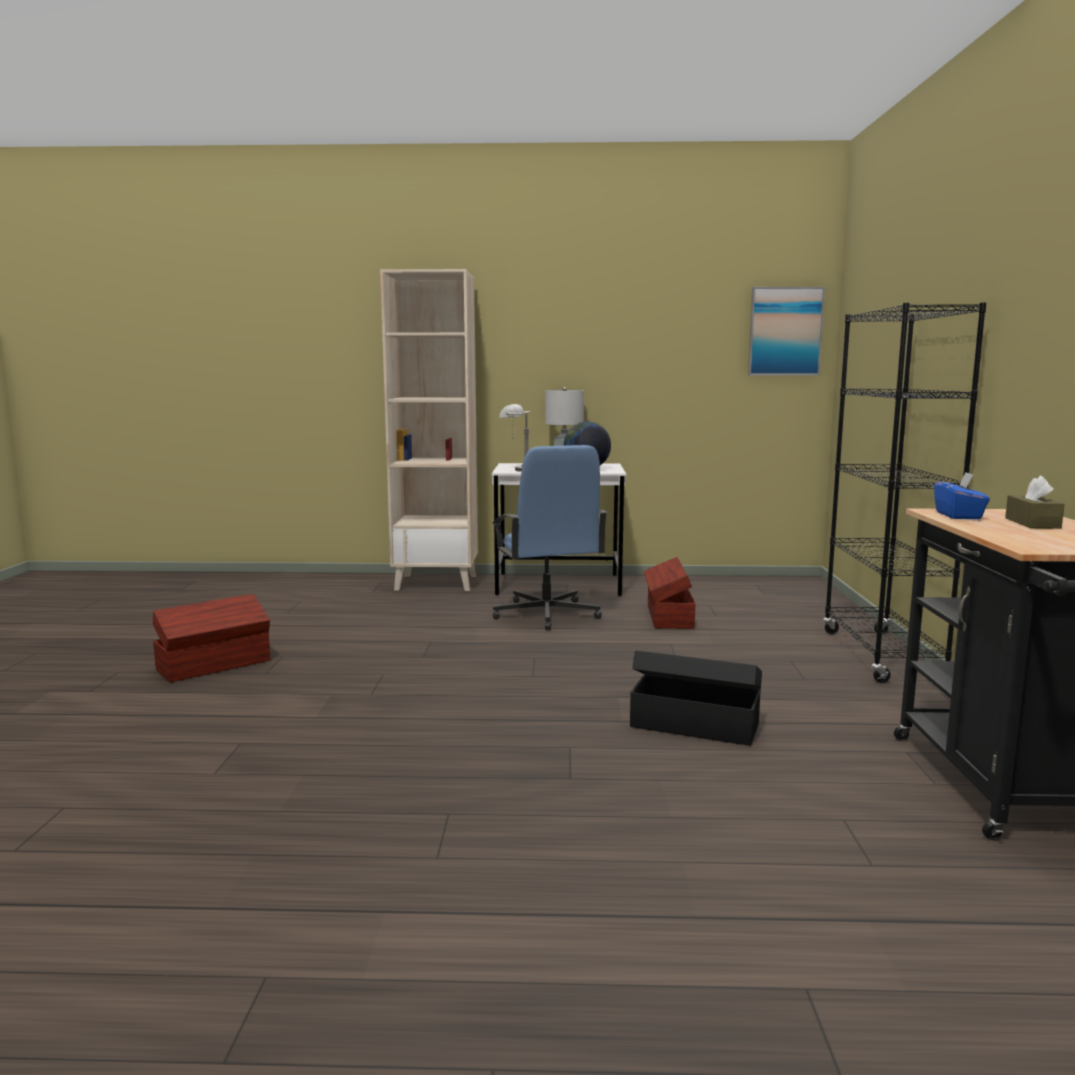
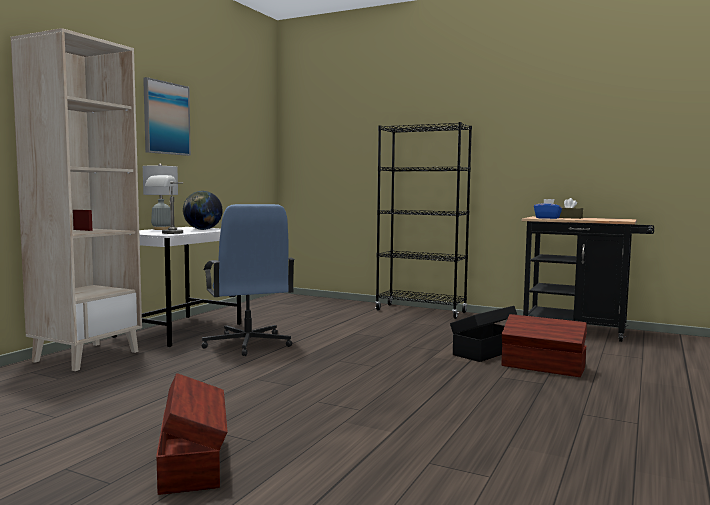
camera: 65 degrees left, 5 degrees down
(546, 614) = (247, 344): blue office chair -> blue office chair turned 60 degrees clockwise
(668, 616) = (302, 325): brown storage box -> brown storage box (543, 367)
(785, 331) = (259, 133): picture -> picture (166, 118)

